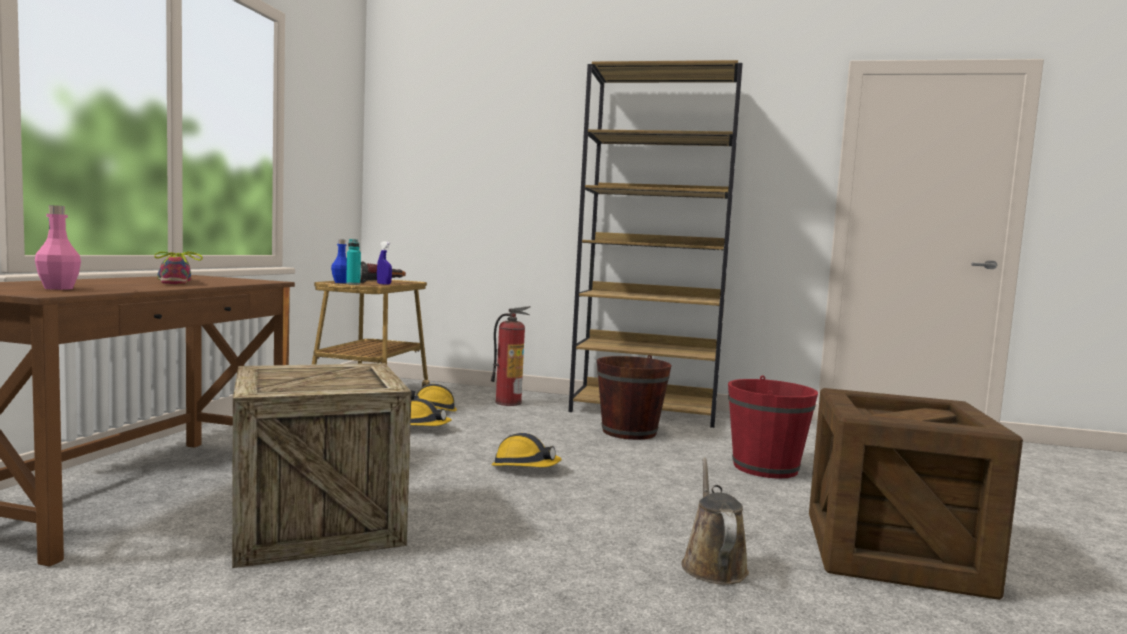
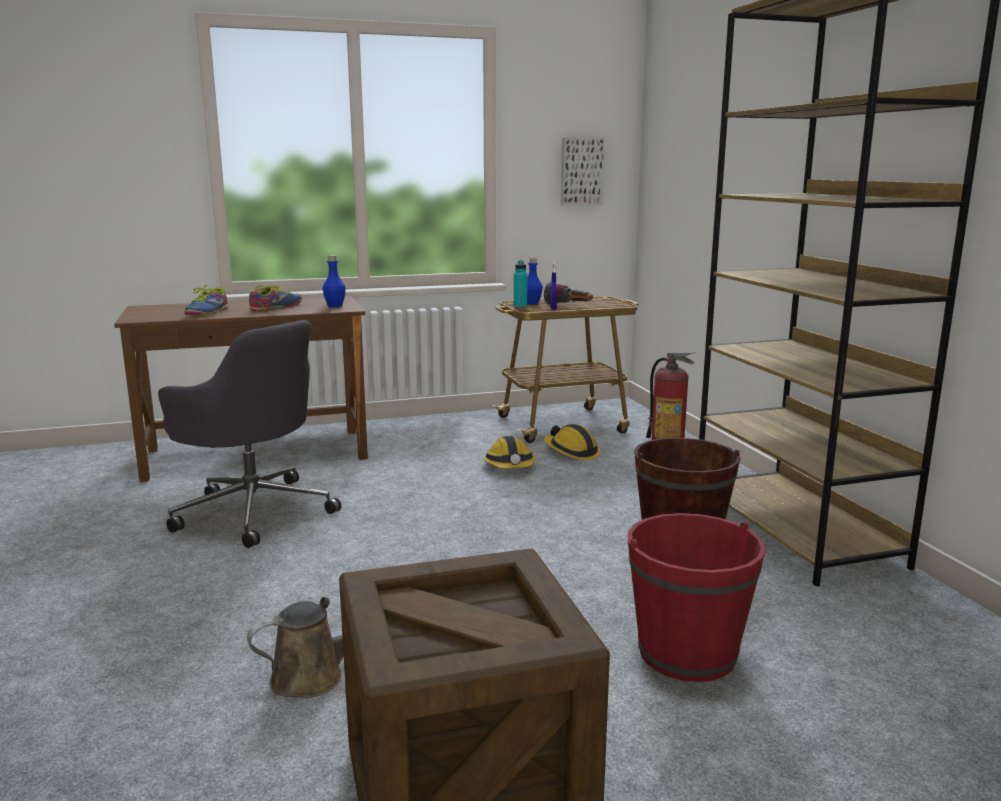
camera: 60 degrees right, 10 degrees up
(58, 288) = (169, 313): pink bottle -> none
(115, 286) = (208, 312): none -> shoe
(237, 279) = (335, 306): none -> blue bottle
(317, 524) = (253, 511): crate -> grey office chair
(334, 166) = (581, 171): none -> picture
(525, 467) = (467, 532): hard hat -> none

